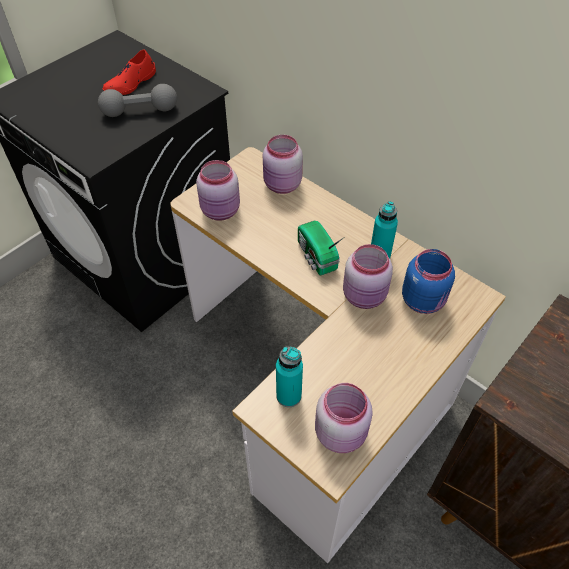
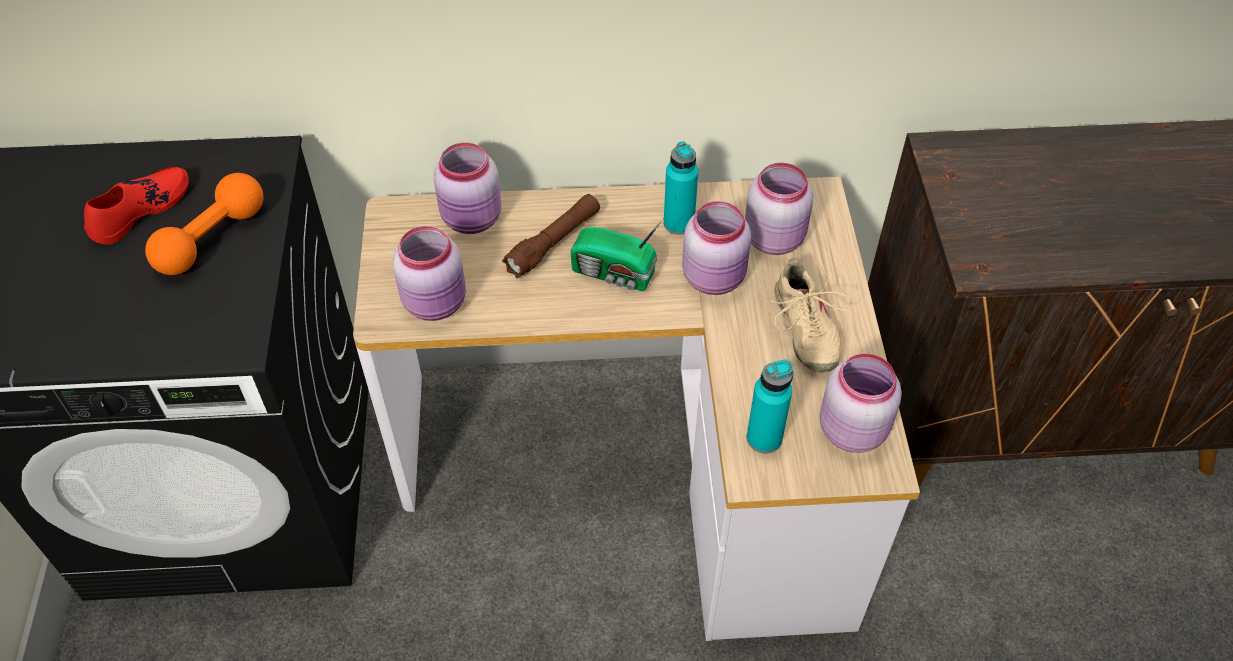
camera: 45 degrees left, 0 degrees up
(131, 83) = (141, 210): red shoe -> red shoe turned 135 degrees counterclockwise
(140, 111) = (212, 239): grey dumbbell -> orange dumbbell
(305, 222) = (554, 243): none -> brown flashlight
(380, 359) = (804, 330): none -> beige shoe
(424, 300) = (774, 237): blue jar -> pink jar

